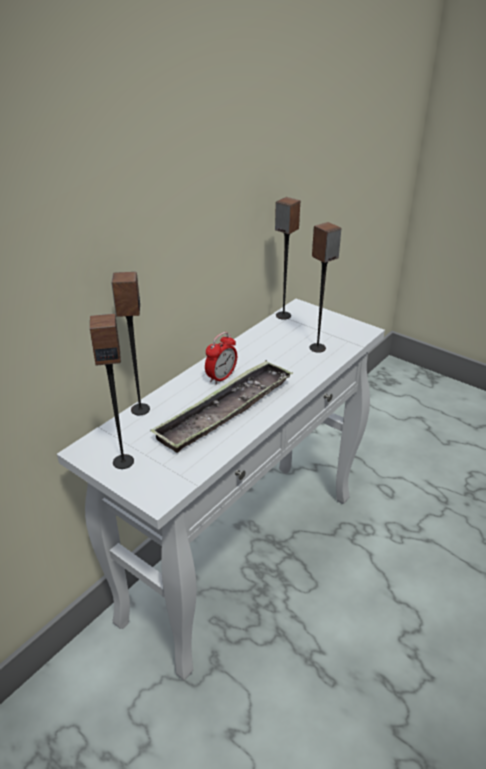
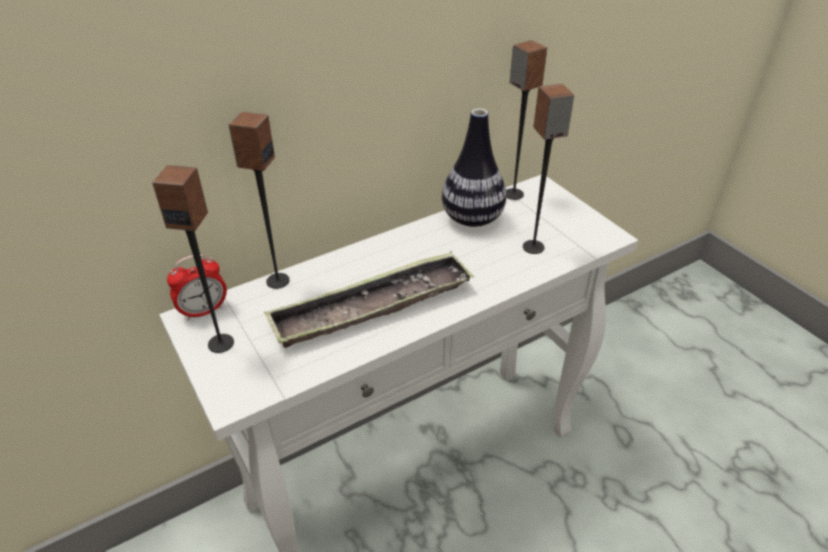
camera: 20 degrees right, 5 degrees up
(221, 377) = (392, 261): alarm clock -> alarm clock (204, 311)
(263, 338) = (472, 219): none -> vase

